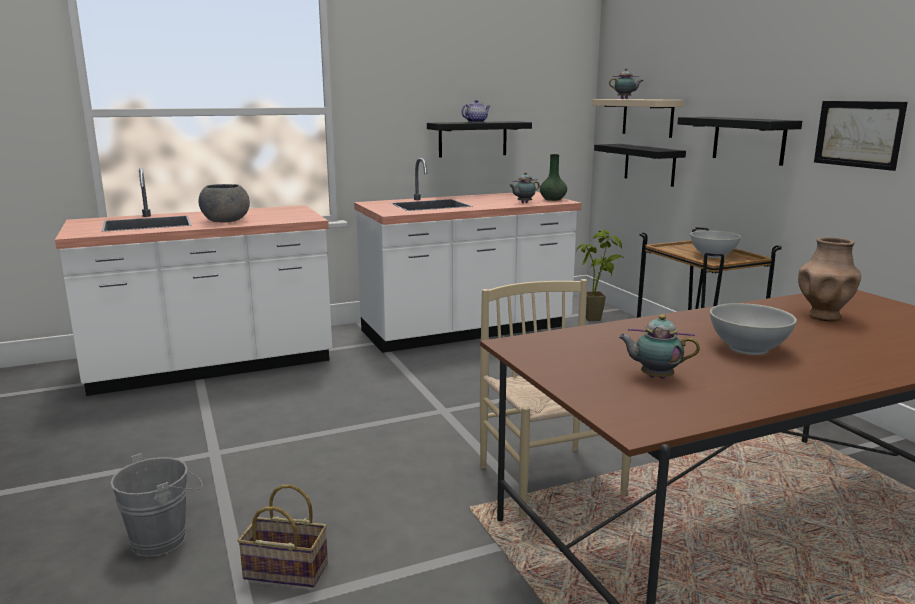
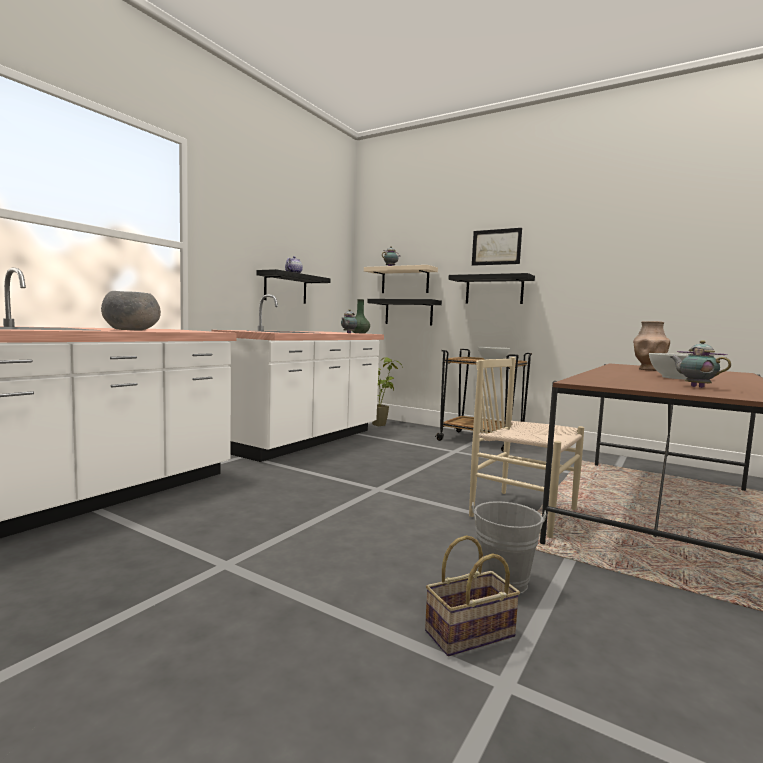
camera: 35 degrees left, 10 degrees down
(165, 538) = (304, 655): grey bucket -> grey bucket (503, 578)
(654, 377) = (695, 387): teapot -> teapot turned 75 degrees clockwise
(858, 134) = (575, 281): picture -> picture (496, 247)

